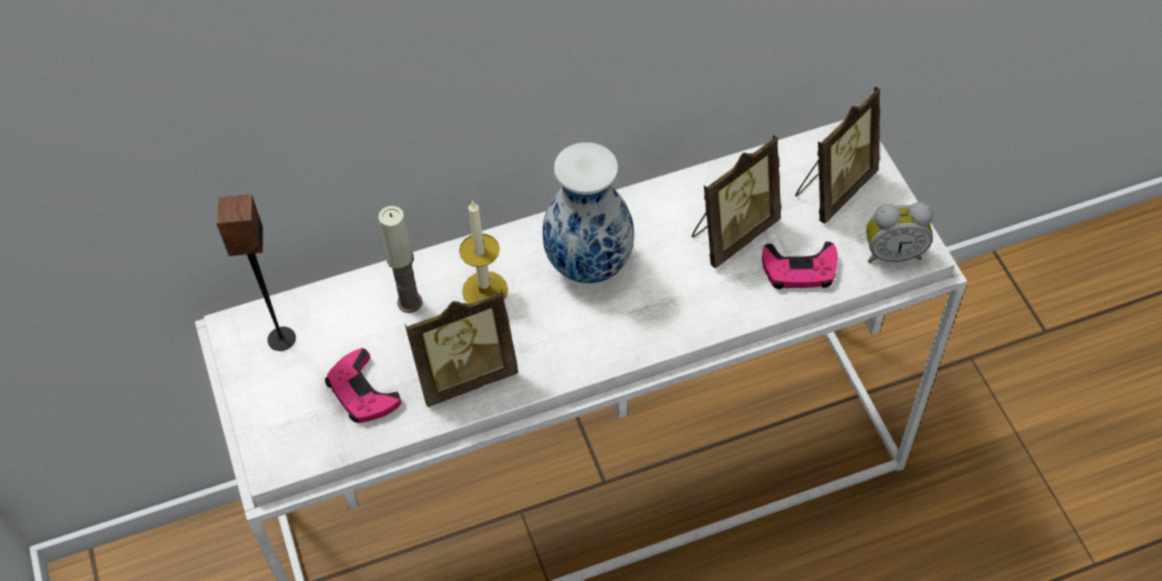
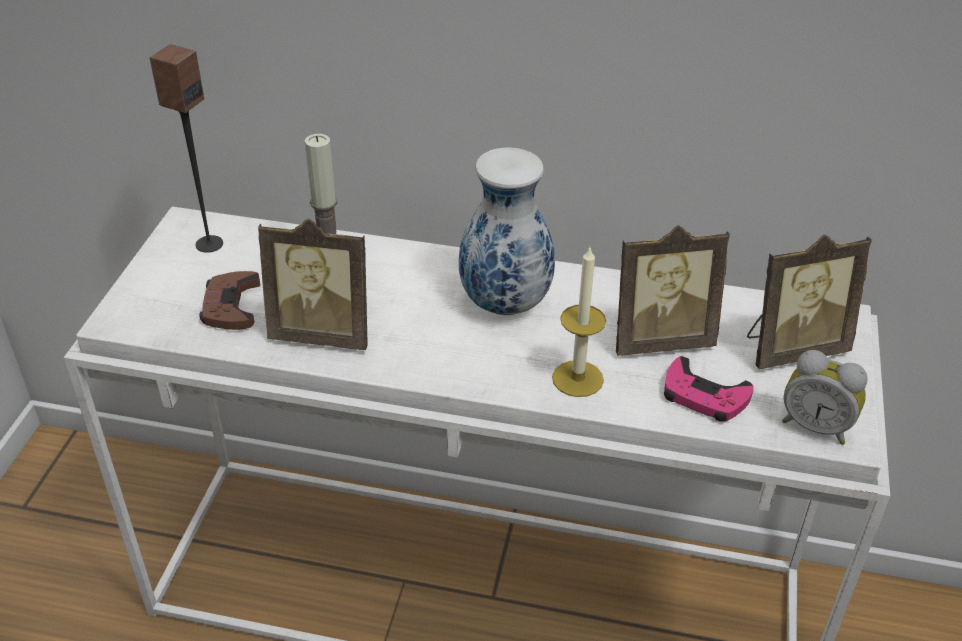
camera: 30 degrees right, 15 degrees down
(362, 392) = (231, 306): pink game controller -> brown game controller
(485, 290) = (398, 283): candle -> candle (577, 378)

